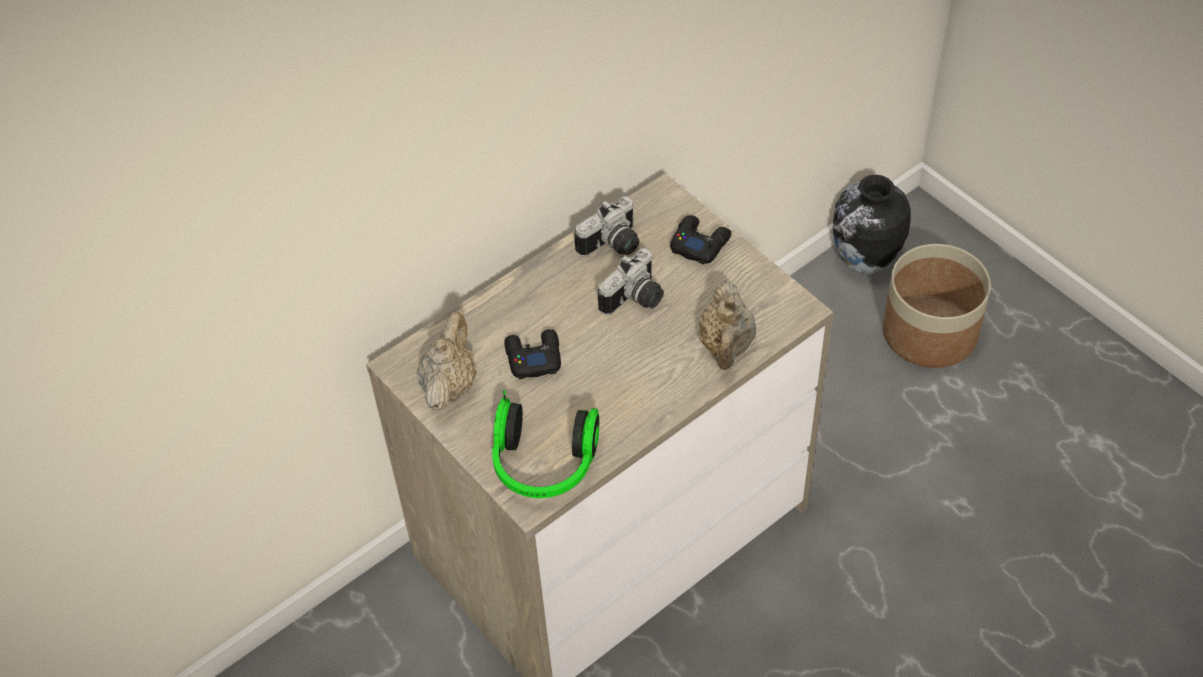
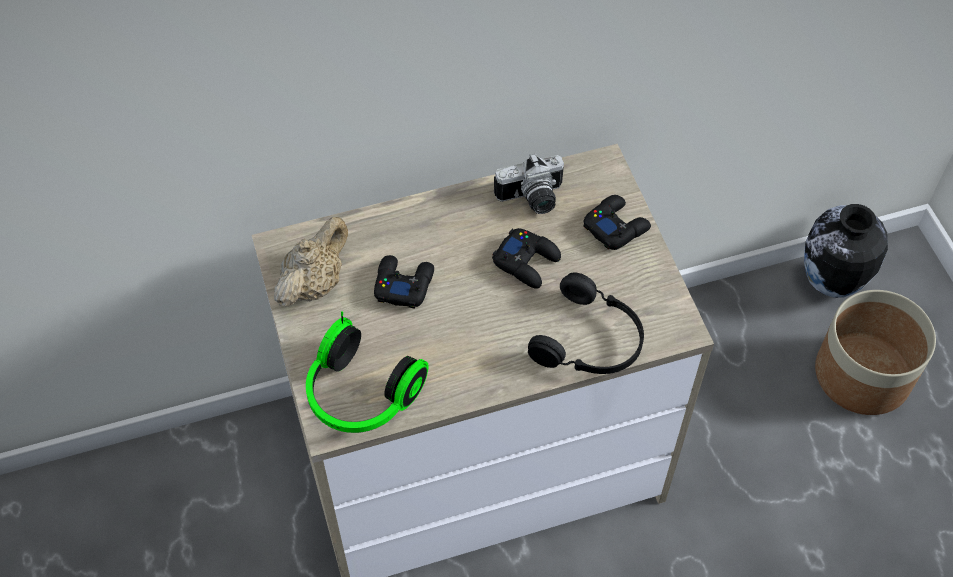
camera: 20 degrees right, 5 degrees up
(636, 300) = (527, 262): camera -> black game controller
(726, 347) = (590, 341): beige teapot -> black headphones

